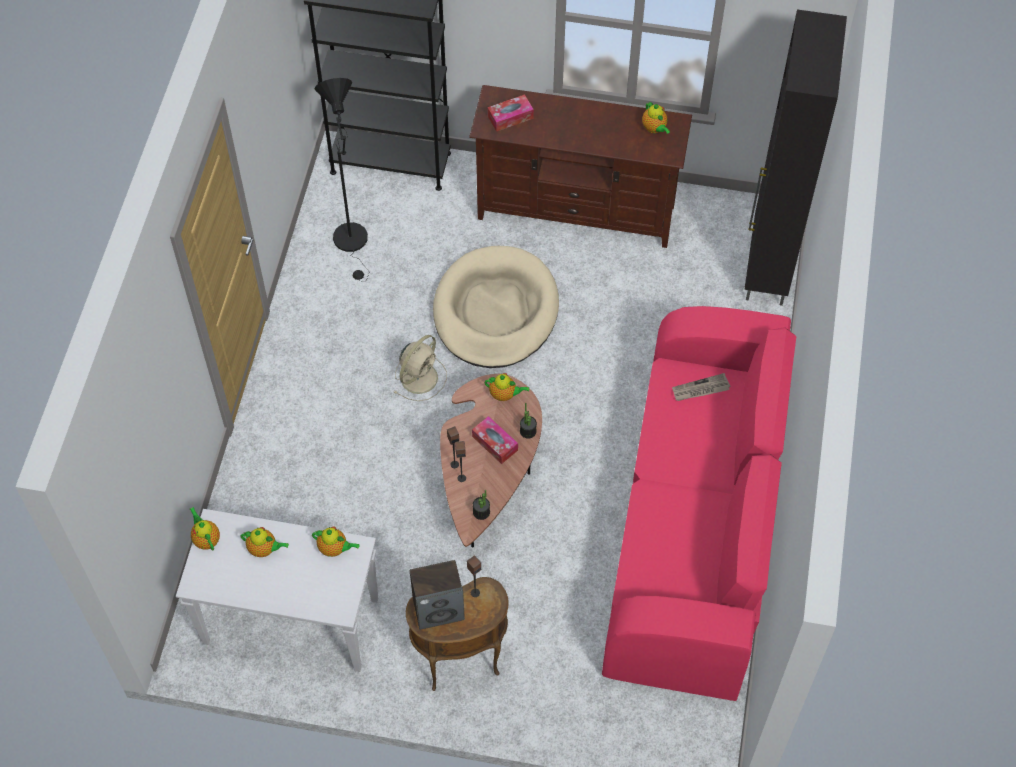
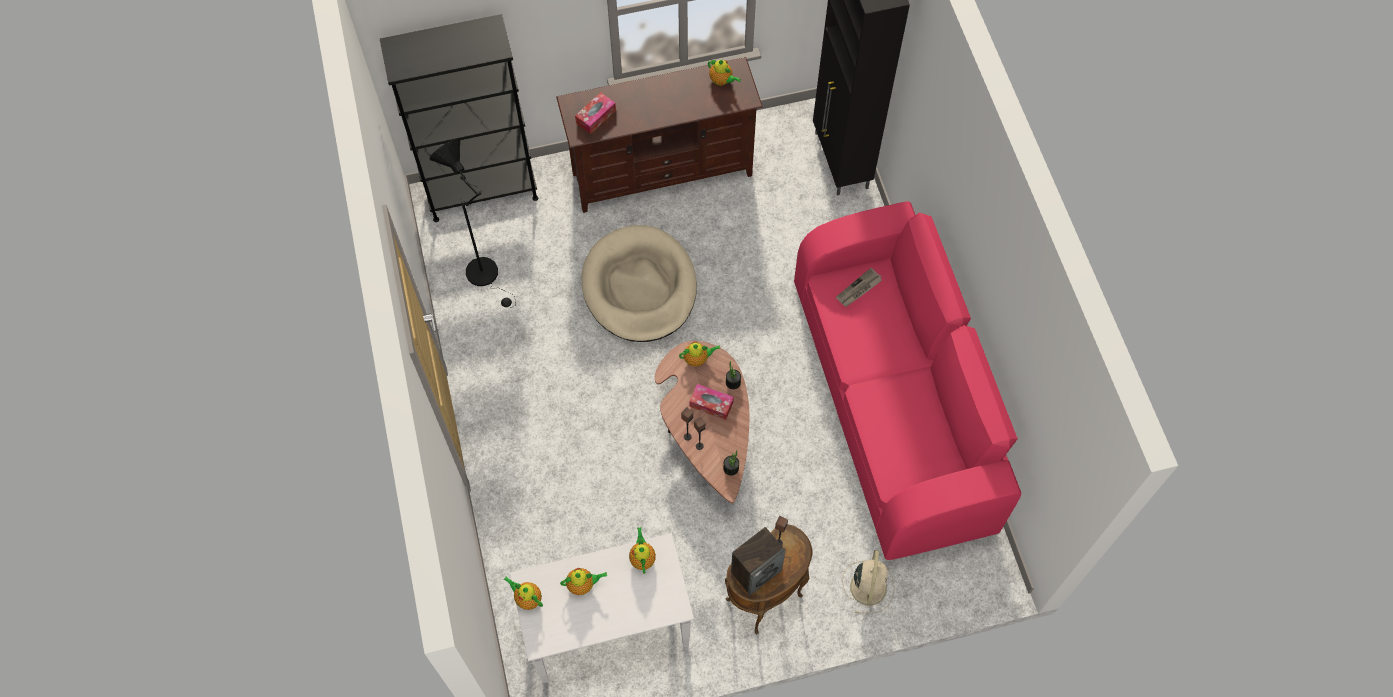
camera: 25 degrees left, 5 degrees up
(334, 549) = (642, 557): teapot -> teapot turned 90 degrees counterclockwise
(420, 376) = (606, 370): beige fan -> beige fan (868, 586)

